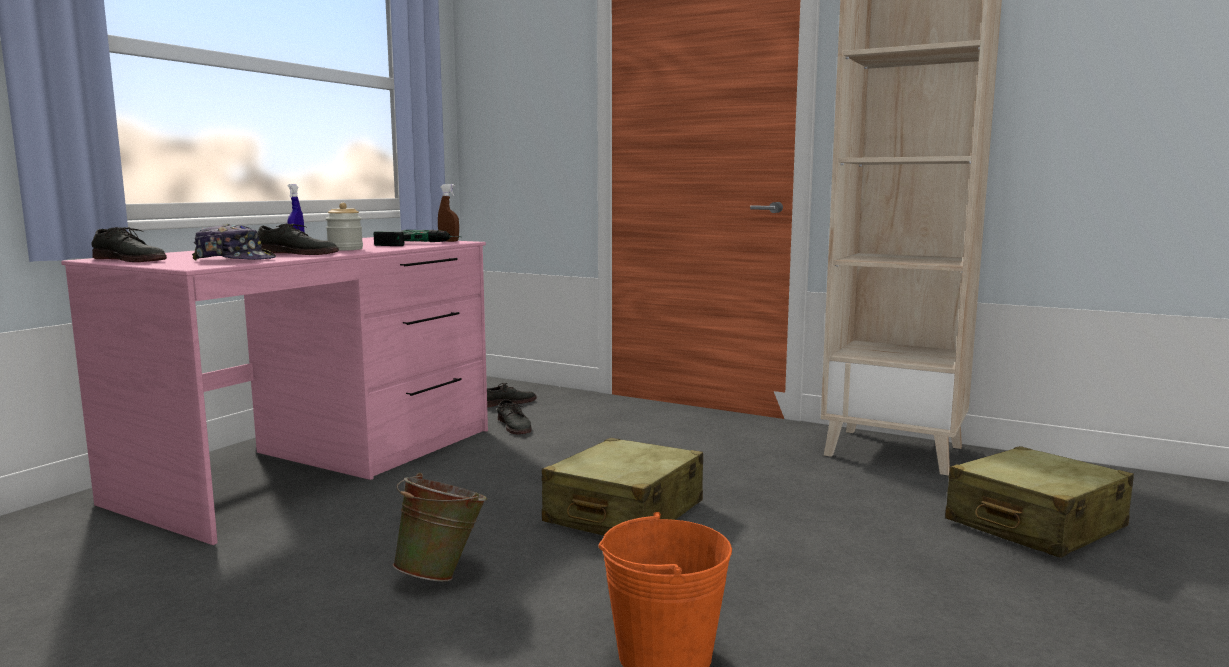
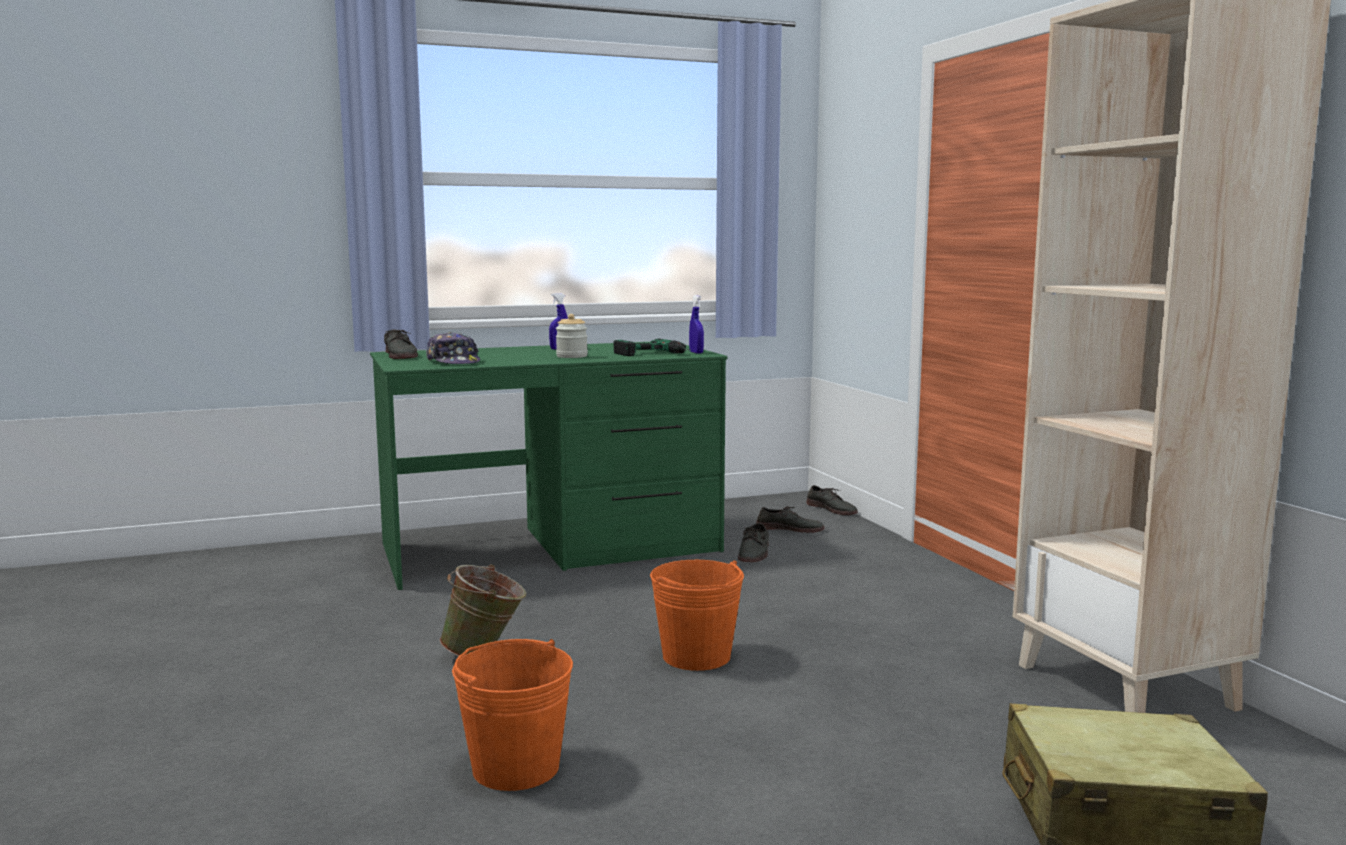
camera: 40 degrees right, 0 degrees up
(297, 253) = (519, 358): grey shoe -> grey shoe (832, 509)
(318, 463) = (551, 548): pink desk -> green desk
(449, 241) = (696, 352): brown spray bottle -> blue spray bottle
(624, 513) = (696, 656): beige suitcase -> orange bucket

